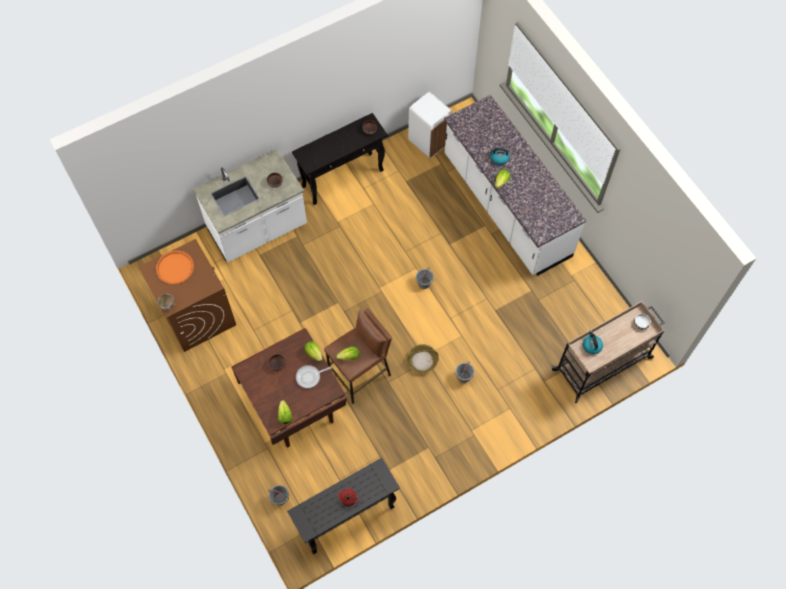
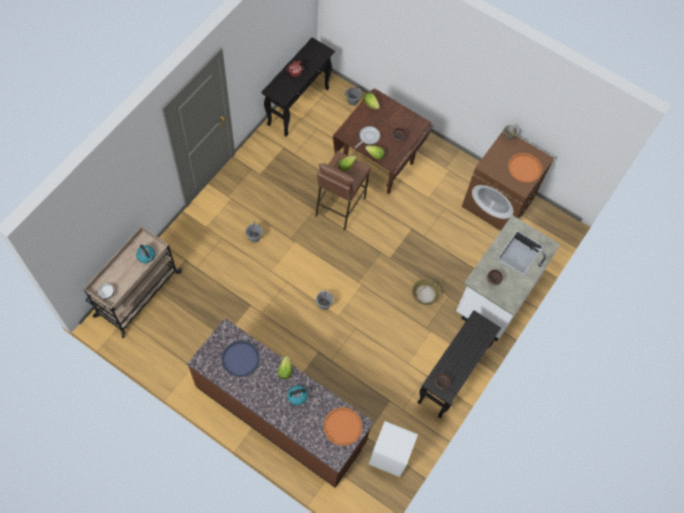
camera: 150 degrees right, 0 degrees up
(422, 361) = (295, 237): basket -> basket (425, 294)
(471, 123) = (342, 426): none -> orange tray
(505, 206) = (281, 414): white counter -> brown counter
(537, 205) = (240, 359): none -> blue tray

